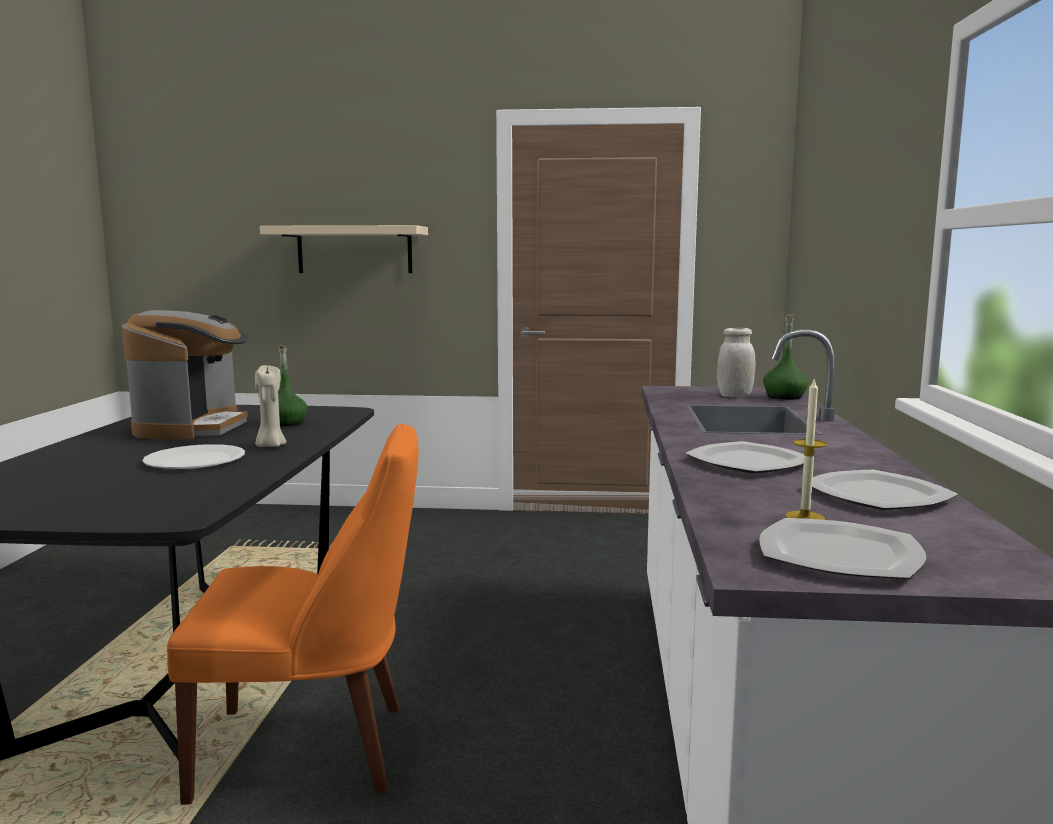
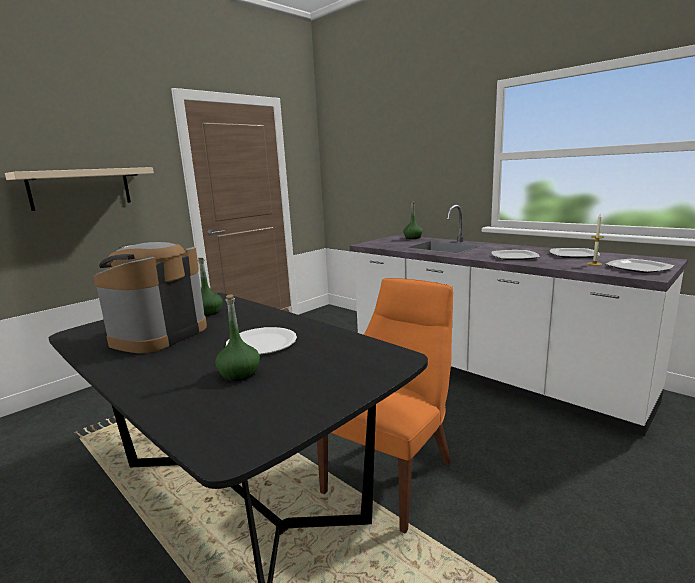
camera: 50 degrees left, 5 degrees up
(93, 474) = (239, 374): none -> green bottle
(192, 428) = (158, 335): coffee machine -> coffee machine turned 105 degrees counterclockwise
(270, 446) = (263, 322): beige candle -> none
(734, 396) = (399, 241): white jar -> none

